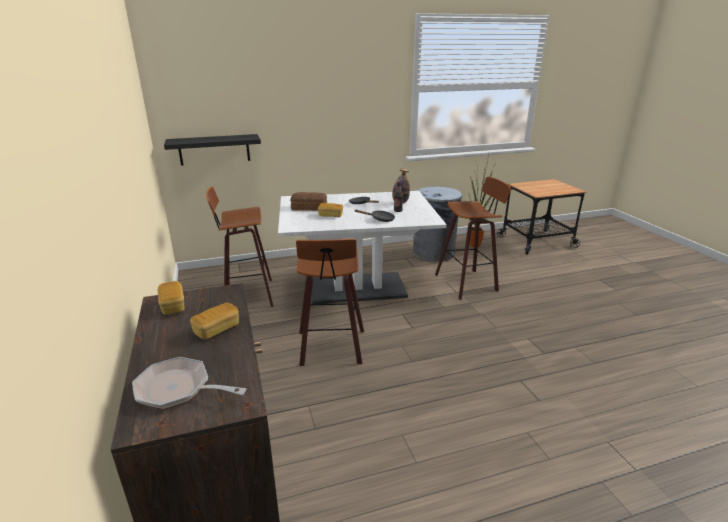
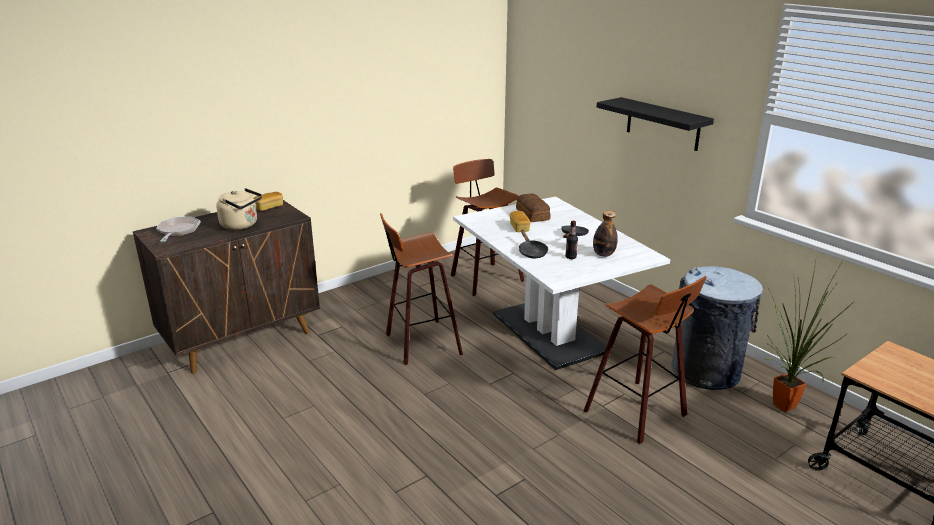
camera: 70 degrees right, 0 degrees up
(214, 149) = (543, 126): black shelf -> black shelf (662, 124)
(217, 329) = (241, 225): bread -> beige kettle

